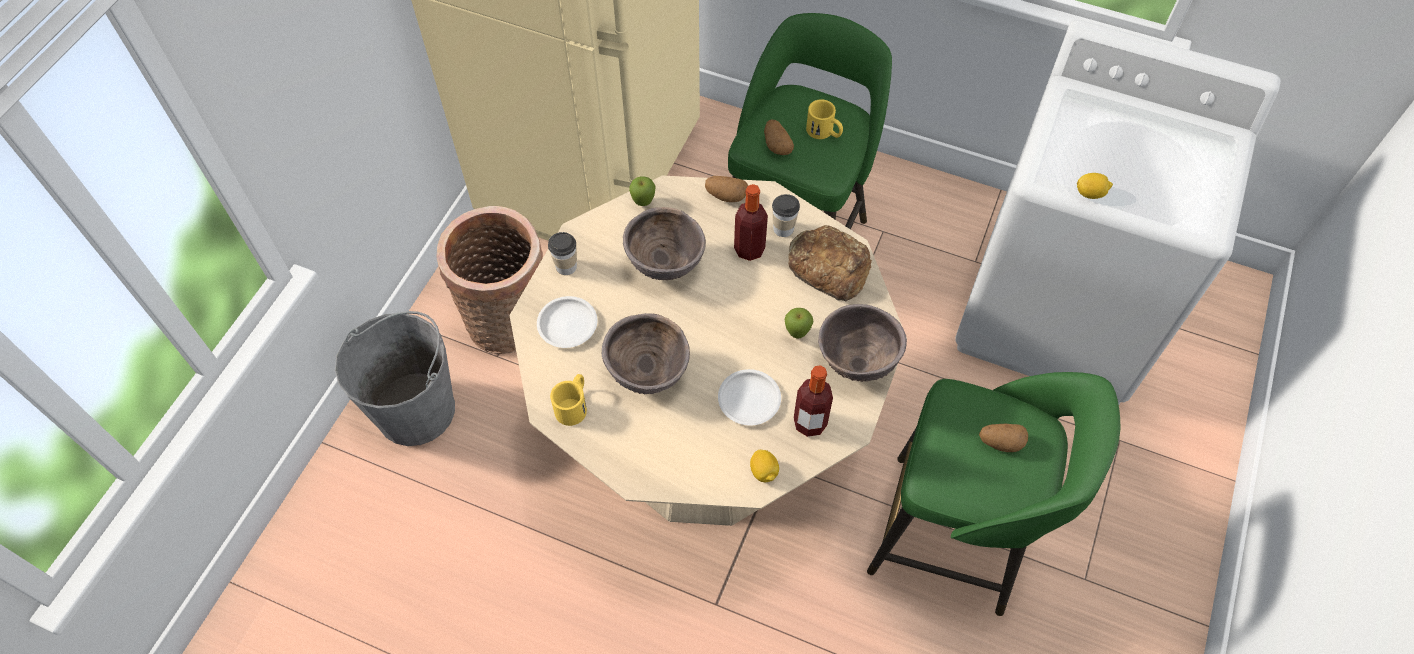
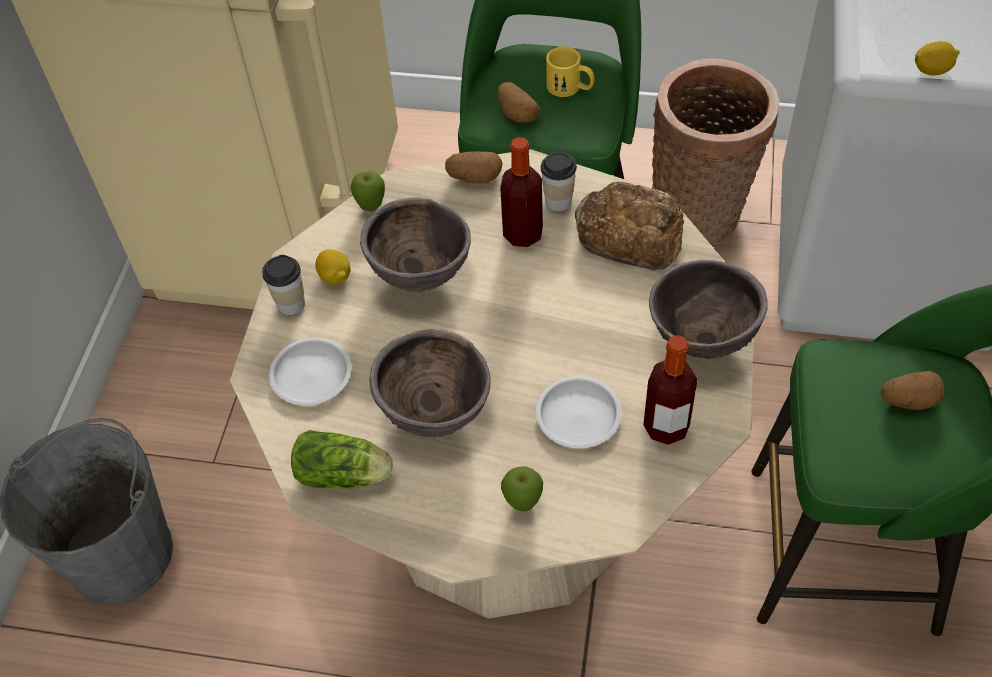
camera: 10 degrees left, 5 degrees down
(510, 323) = (220, 418): basket -> basket (701, 214)
(573, 405) = (346, 475): yellow mug -> lettuce
(763, 472) = (625, 503): lemon -> lemon (335, 277)
(797, 333) = (614, 321): apple -> apple (523, 504)

